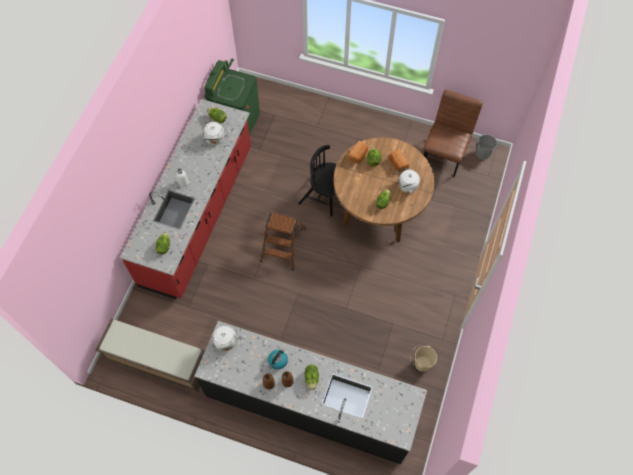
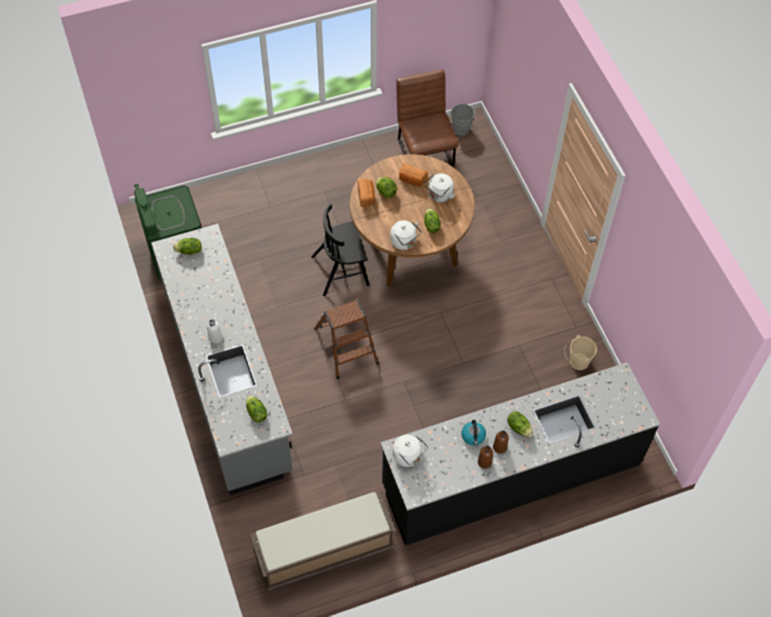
camera: 40 degrees left, 5 degrees down
(198, 216) = (228, 379): red counter -> grey counter
(215, 139) = (207, 273): white kettle -> white kettle (404, 242)

